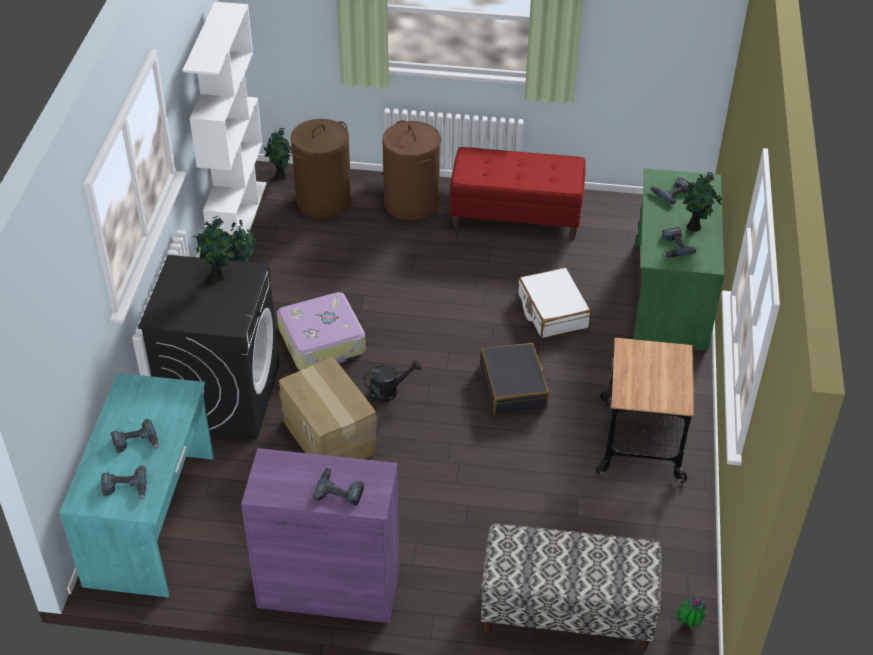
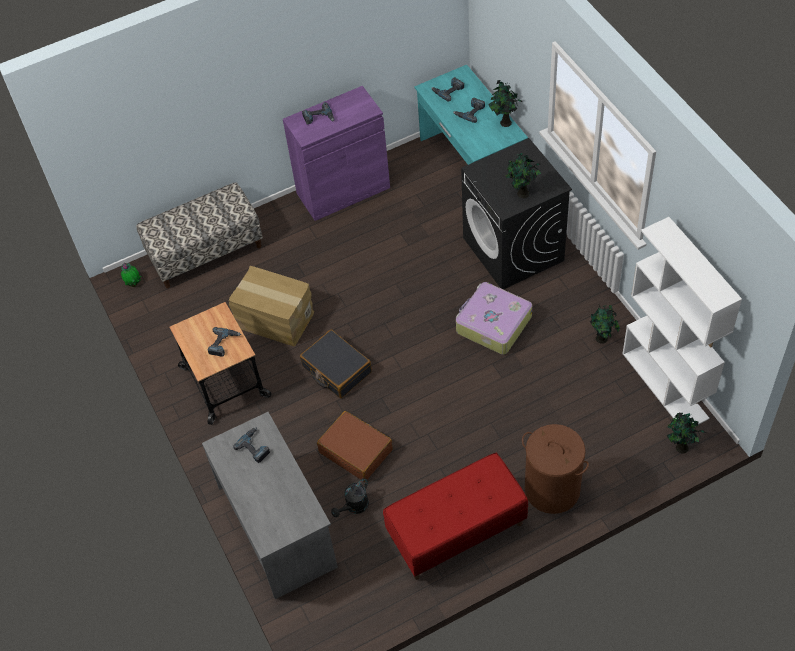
camera: 150 degrees right, 10 degrees up
(323, 201) = (621, 444): brown laundry basket -> none
(330, 436) = (422, 266): cardboard box -> cardboard box (274, 320)
(389, 391) = (415, 316): black watering can -> black watering can (354, 507)
(552, 311) = (356, 451): white suitcase -> brown suitcase
(669, 294) = (278, 526): green desk -> grey desk
(670, 192) = (291, 507): power drill -> power drill (223, 343)
(695, 227) = (249, 479): potted plant -> potted plant (504, 123)

